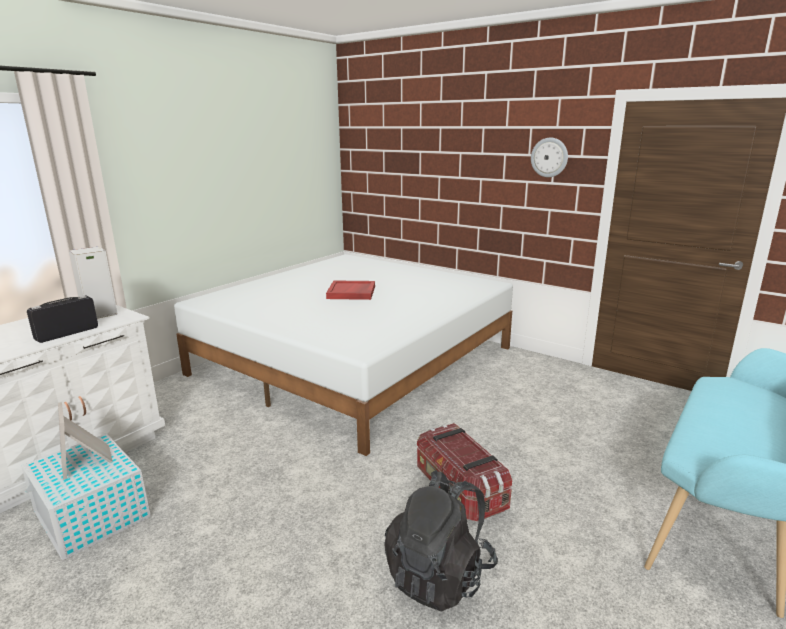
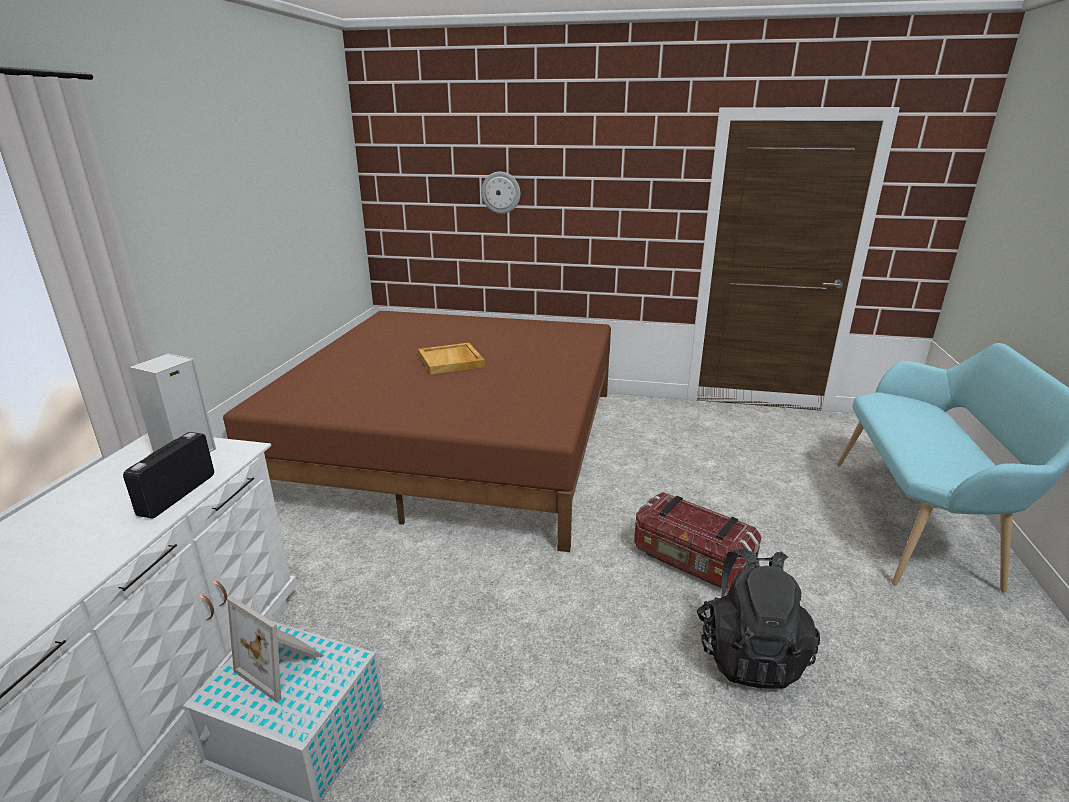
camera: 25 degrees left, 5 degrees up
(352, 292) = (451, 361): red tray -> beige tray
(354, 361) = (456, 443): white bed -> brown bed
(549, 157) = (646, 181): wall clock -> wall clock (501, 192)

